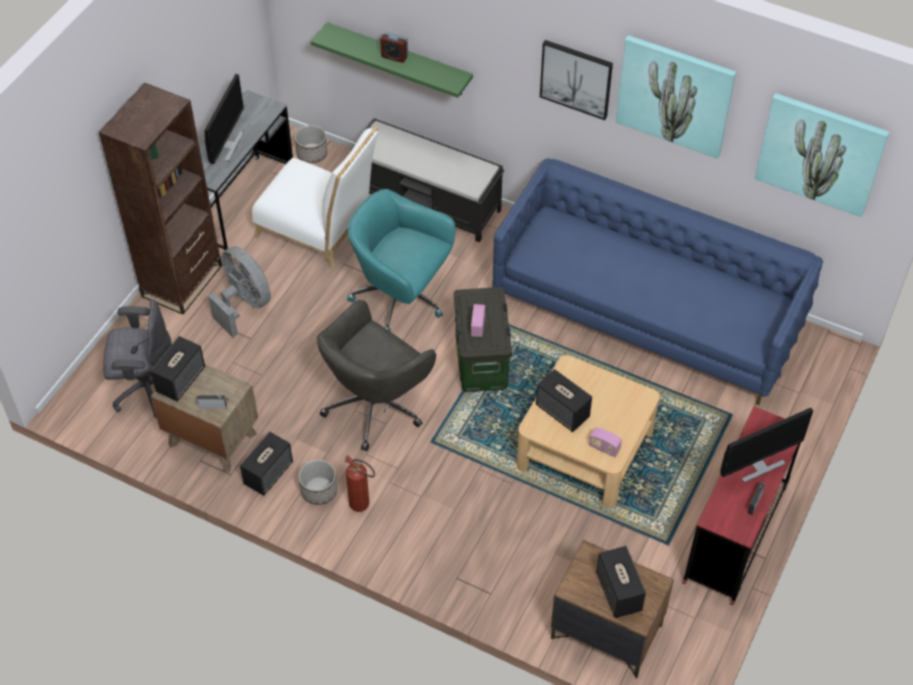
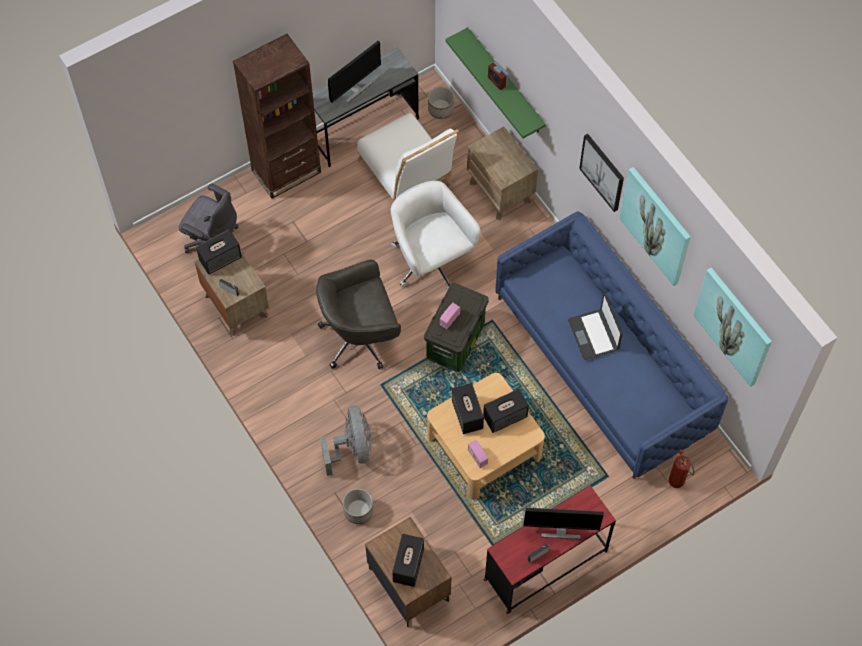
camera: 30 degrees right, 10 degrees up
(244, 304) = (318, 211): grey fan -> grey fan (352, 449)
(268, 473) = (258, 350): speaker -> speaker (505, 416)
(319, 491) = (283, 381): planter -> planter (358, 511)
(363, 506) = (305, 408): fire extinguisher -> fire extinguisher (678, 484)
(401, 298) = (431, 262): turquoise office chair -> white office chair
(428, 202) = (500, 192): black bench -> brown nightstand
(638, 271) = (594, 335): none -> laptop

